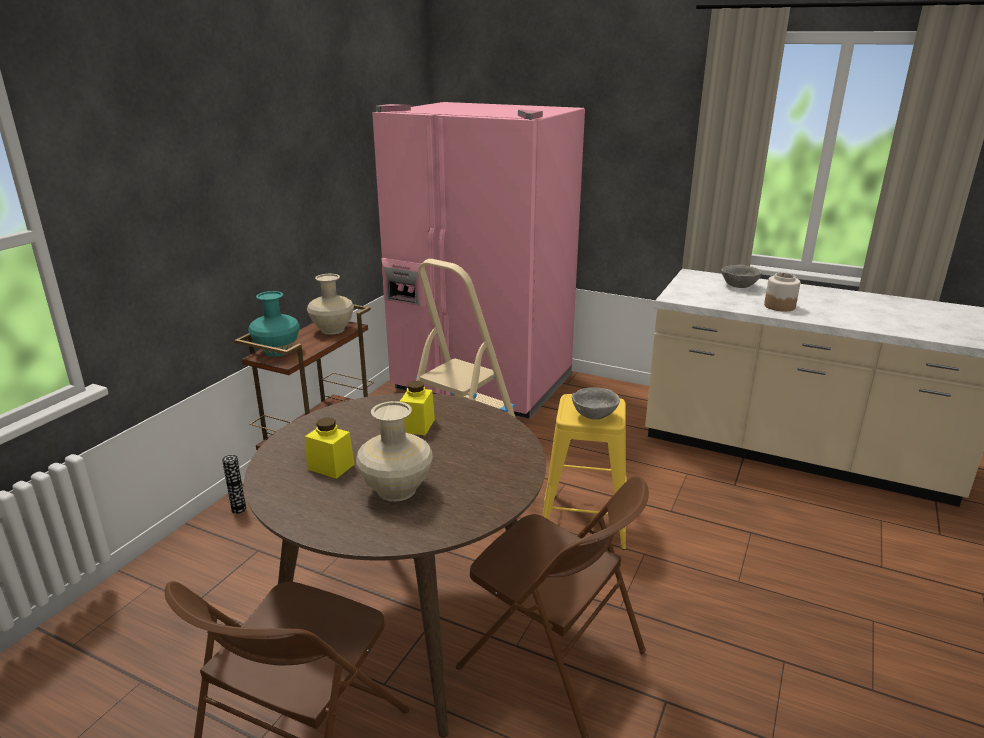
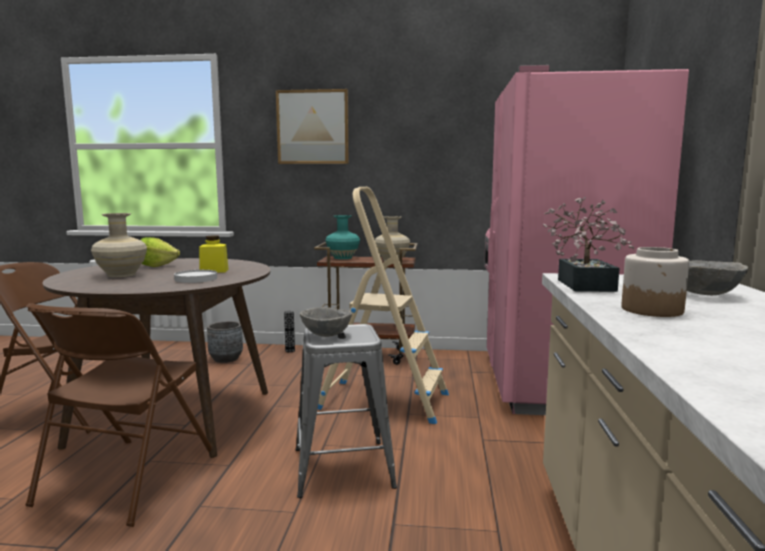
camera: 70 degrees right, 15 degrees down
(186, 170) = (313, 127): none -> picture
(212, 571) = (226, 359): none -> grey planter
(331, 466) = (155, 266): yellow jar -> lettuce
(472, 438) = (195, 279): none -> white plate
(584, 519) = (342, 467): yellow stool -> grey stool
(702, 300) = (584, 283): none -> potted plant

